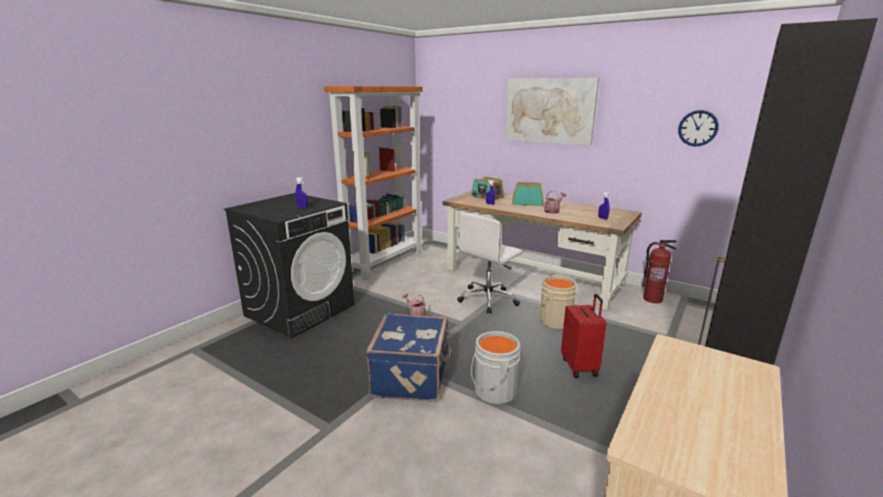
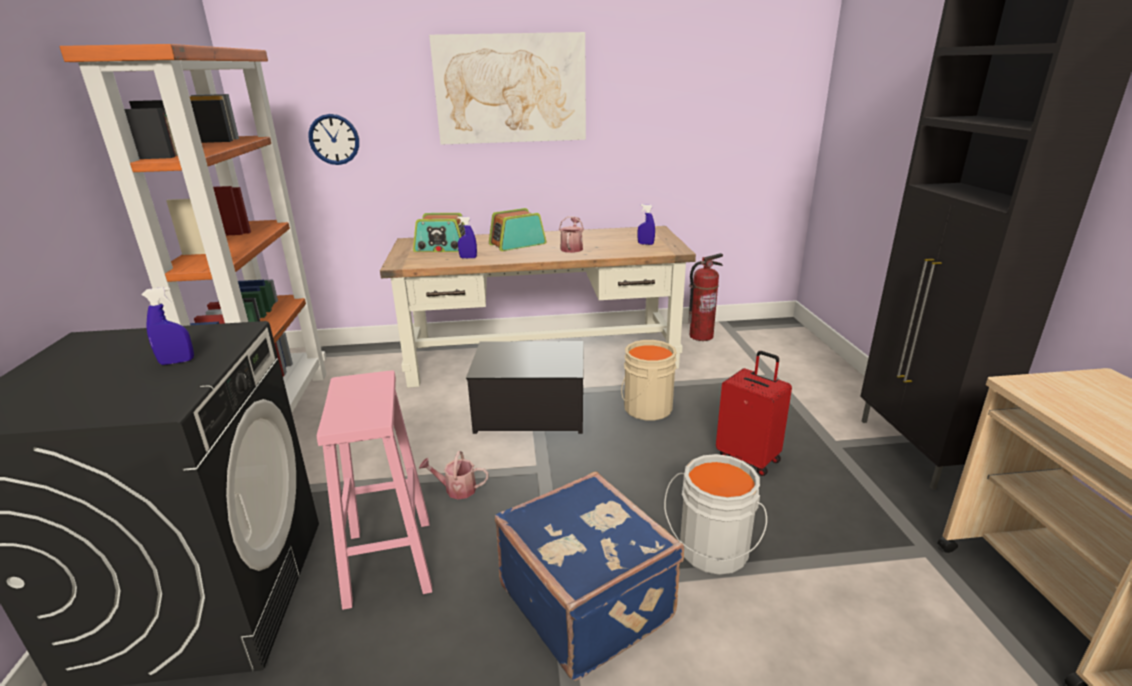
camera: 40 degrees left, 5 degrees up
(362, 327) = (389, 560): none -> pink stool
(488, 299) = (530, 412): white office chair -> storage box
(698, 128) = (719, 102): wall clock -> wall clock (334, 139)

